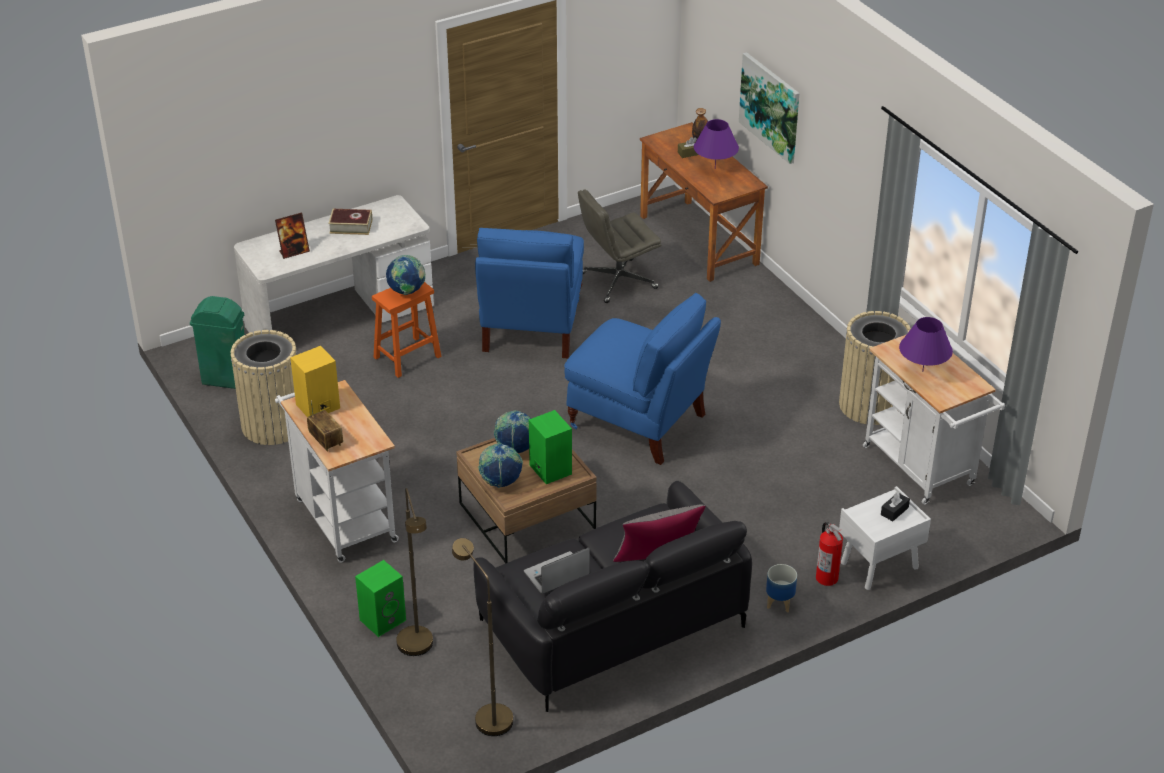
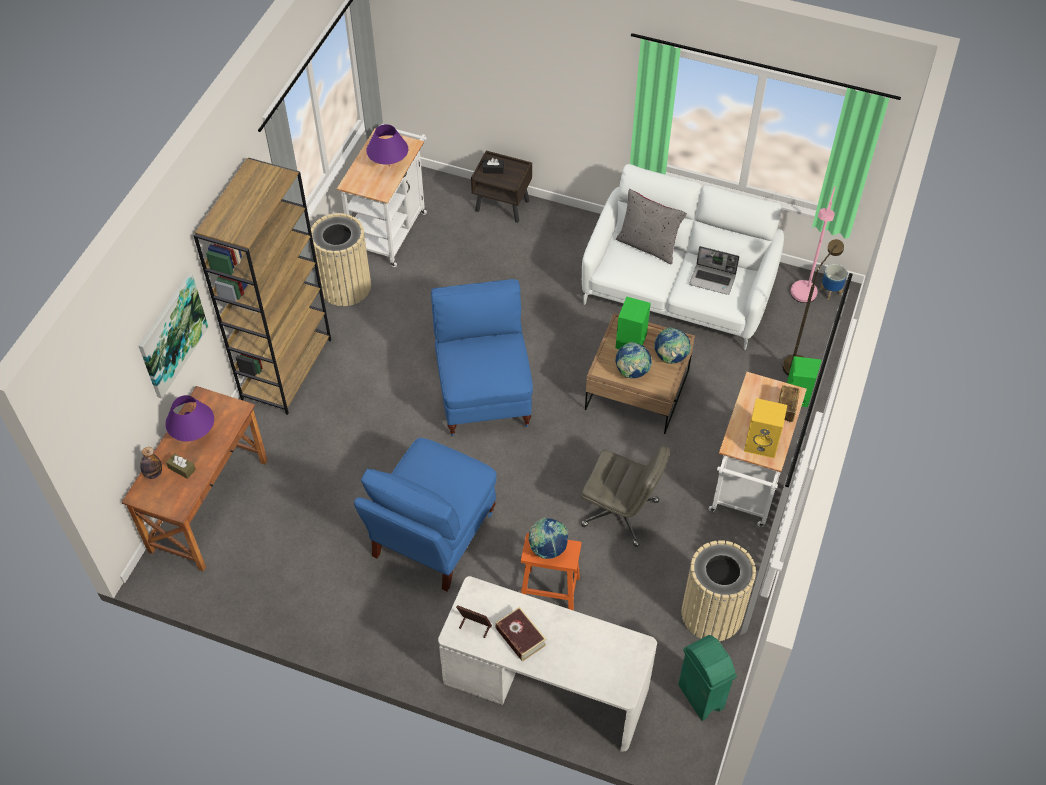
camera: 130 degrees left, 15 degrees up
(294, 252) = (597, 648): picture frame -> picture frame (474, 626)
(487, 715) = (802, 298): brown floor lamp -> pink floor lamp
(532, 326) = (432, 536): blue chair -> blue chair turned 150 degrees clockwise
(611, 623) = (678, 290): black sofa -> white sofa
(617, 281) = (319, 521): grey office chair -> grey office chair (621, 513)
(779, 603) = (580, 230): planter -> planter (830, 291)
(801, 330) = (286, 368): none -> brown bookcase
(827, 577) = (536, 222): fire extinguisher -> none
(878, 566) = (503, 206): white nightstand -> brown nightstand

